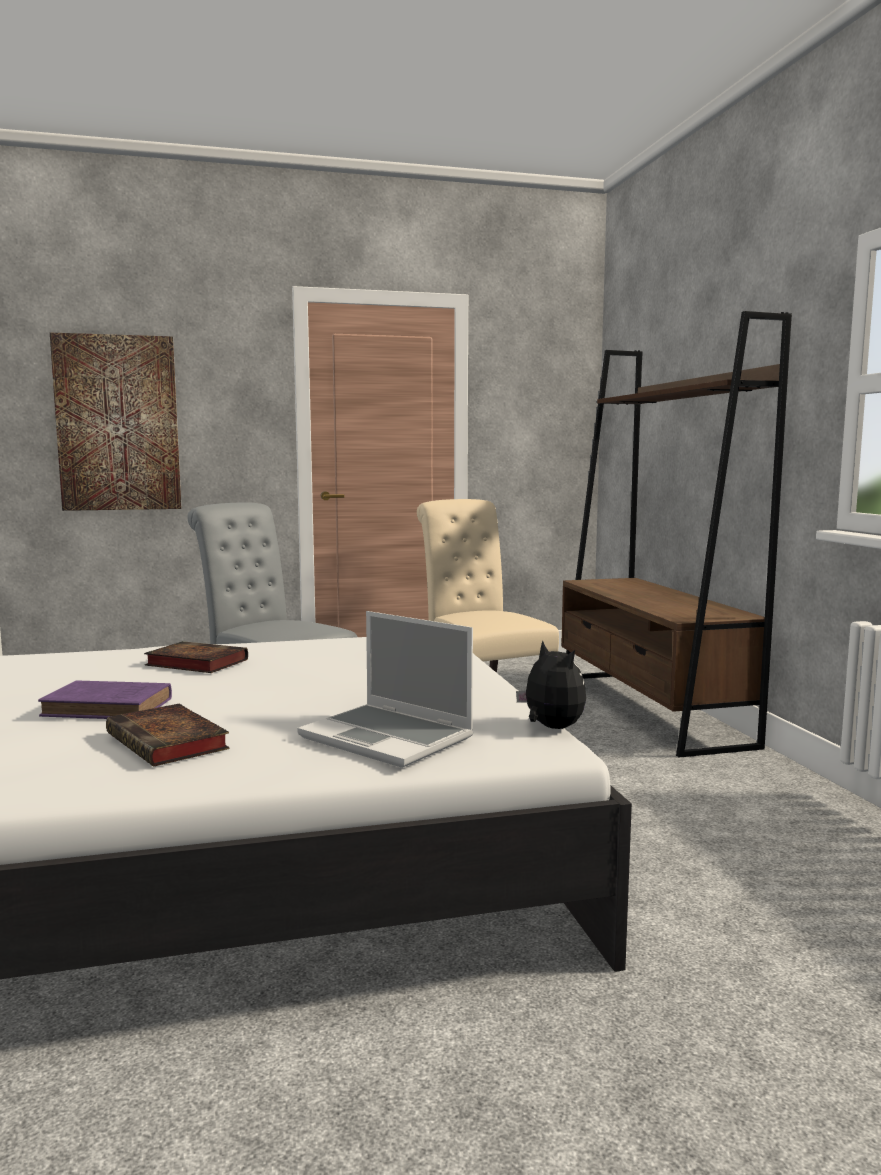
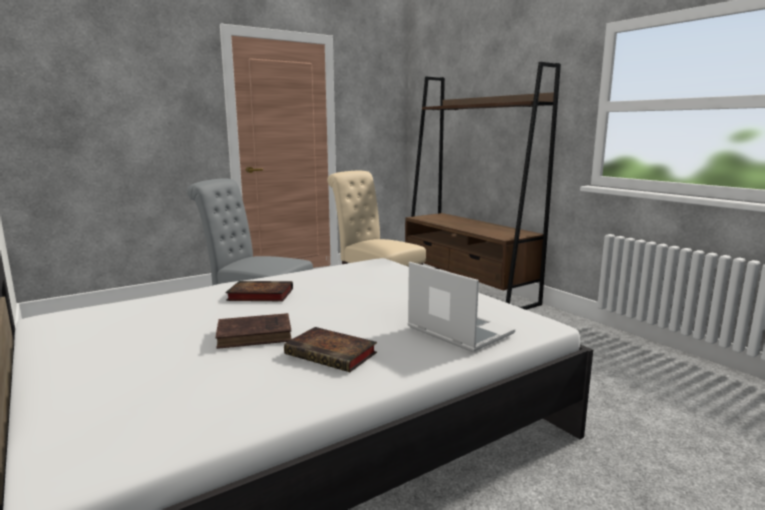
camera: 20 degrees left, 5 degrees up
(111, 708) = (257, 335): purple book -> brown book
(118, 423) = (97, 121): picture -> none
(389, 738) = (457, 331): laptop -> laptop turned 150 degrees counterclockwise
(551, 728) = (528, 312): plush toy -> none

